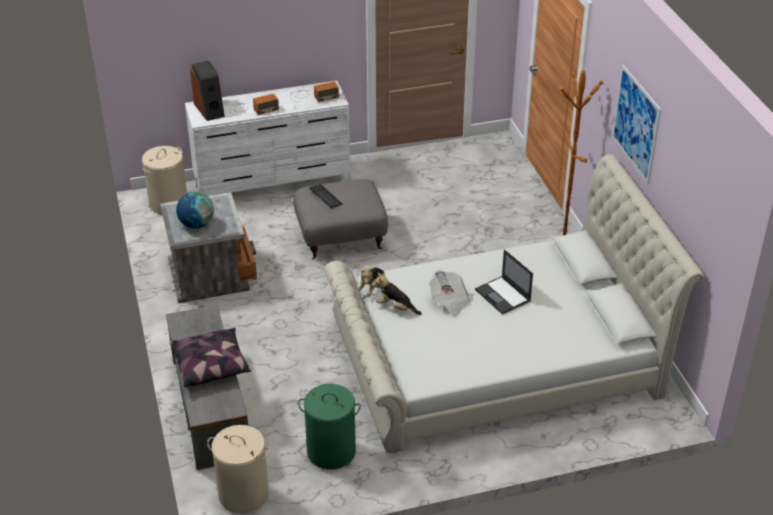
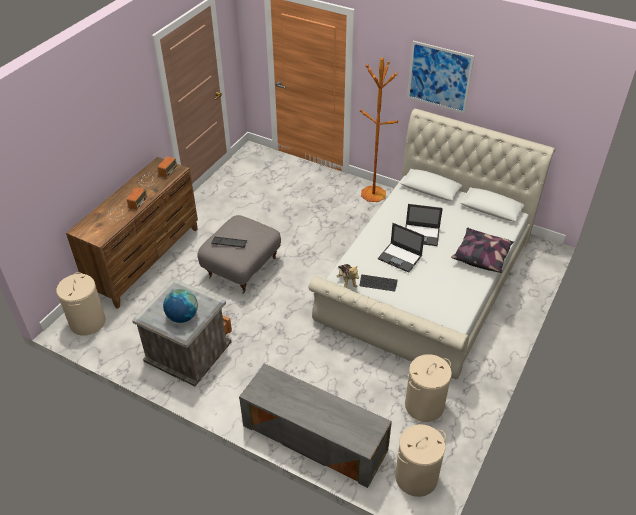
camera: 45 degrees left, 5 degrees up
(210, 109) = (94, 226): speaker -> none
(211, 365) = (322, 407): pillow -> pillow (481, 256)
(272, 183) = (145, 260): white dresser -> brown dresser
(331, 451) = (424, 406): green laundry basket -> beige laundry basket
(395, 308) = (378, 283): plush toy -> keyboard
(449, 300) = (400, 257): newspaper -> laptop

